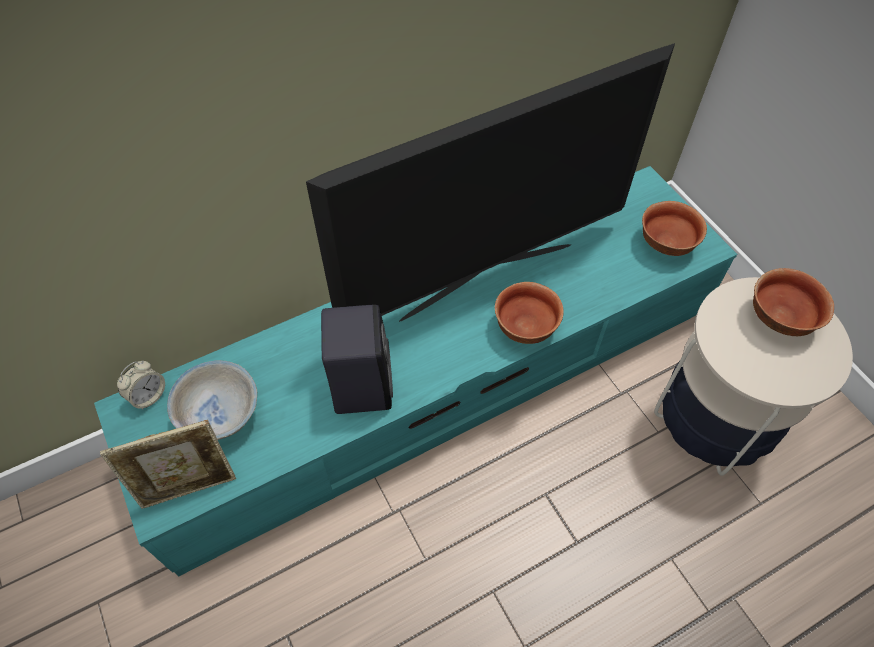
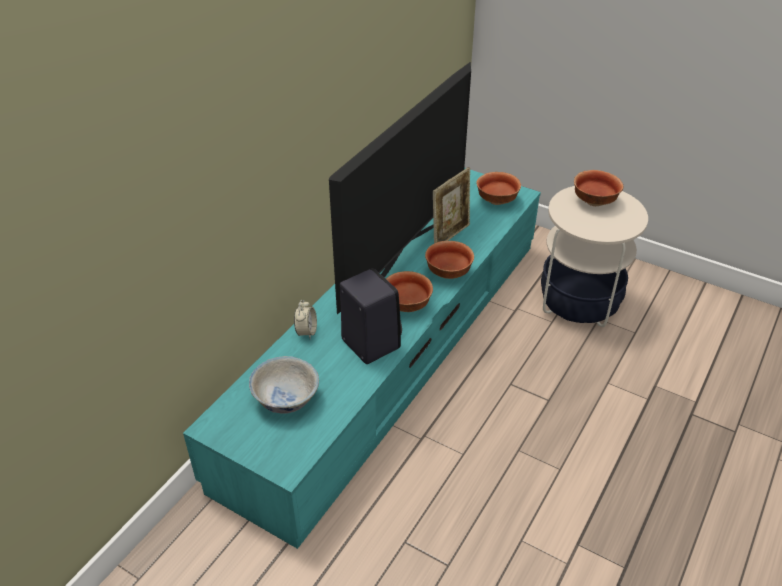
camera: 30 degrees left, 15 degrees down
(148, 396) = (222, 411): alarm clock -> alarm clock (306, 332)
(189, 488) = (300, 446): picture frame -> picture frame (450, 235)
(440, 351) = (405, 306): none -> bowl

